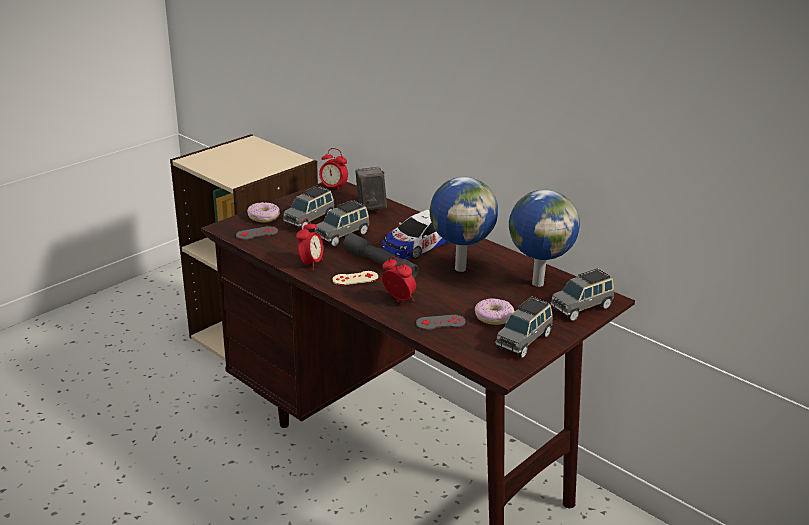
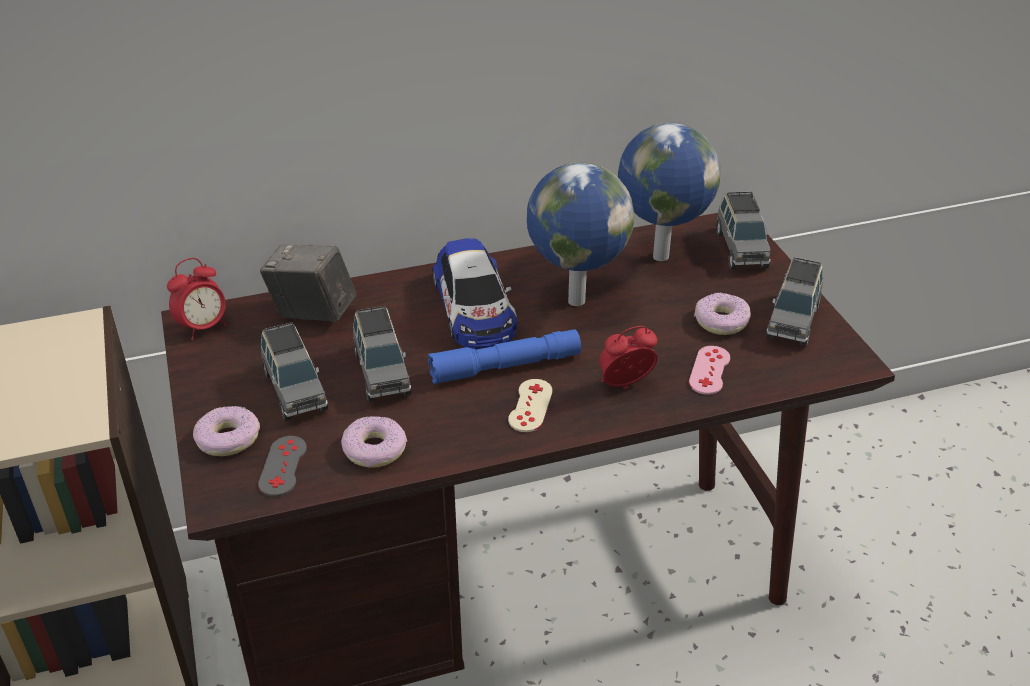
camera: 60 degrees left, 10 degrees up
(285, 249) = (374, 450): none -> donut
(310, 264) = (447, 437): alarm clock -> none
(380, 264) = (505, 366): grey flashlight -> blue flashlight
(440, 323) = (709, 370): grey game controller -> pink game controller
(524, 341) = (793, 320): grey toy car -> grey toy car turned 45 degrees clockwise

